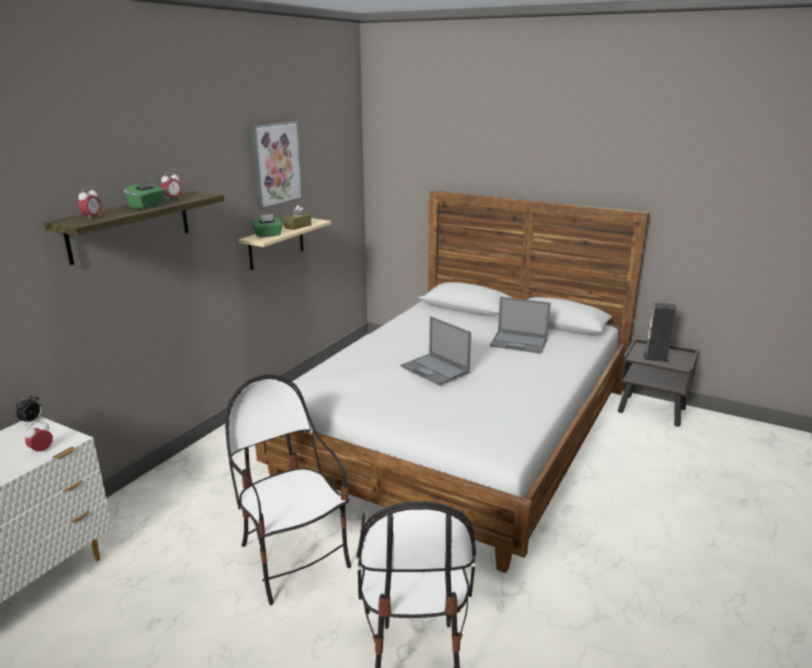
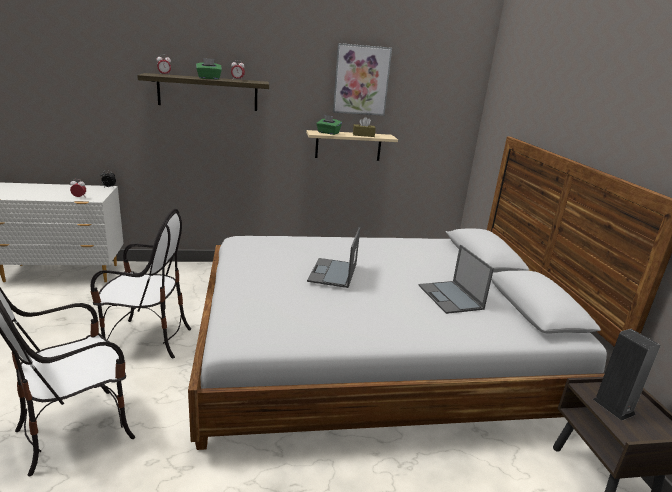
camera: 50 degrees right, 0 degrees up
(293, 559) = (146, 340): chair -> chair turned 75 degrees clockwise

